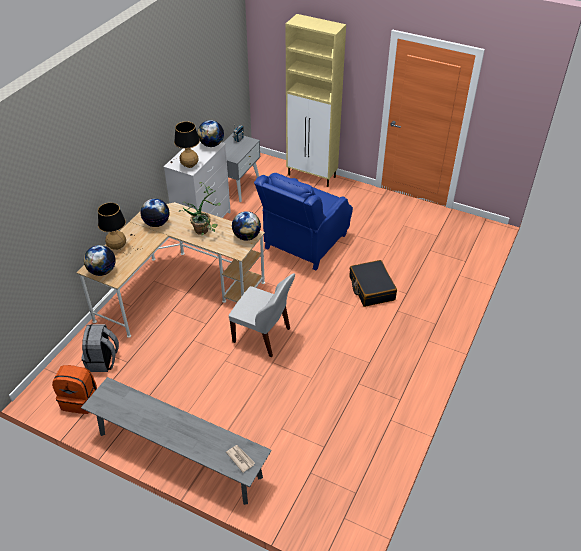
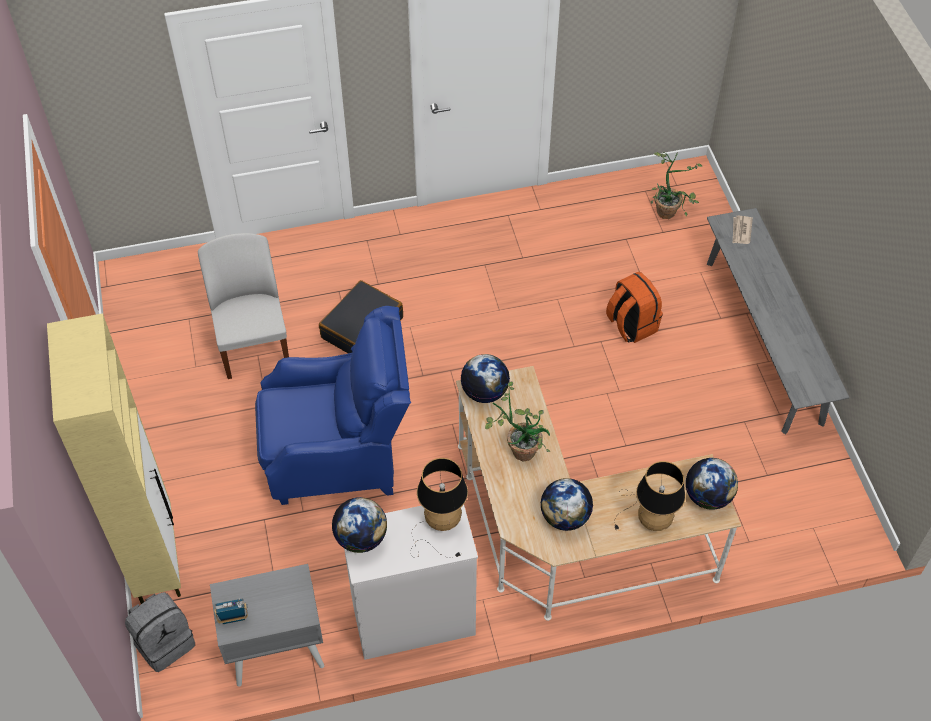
camera: 130 degrees left, 10 degrees up
(80, 400) = (816, 482): orange backpack -> orange backpack (631, 325)
(103, 361) = (752, 510): grey backpack -> grey backpack (164, 642)
(263, 336) = (547, 381): white chair -> white chair (254, 345)
(326, 493) = (669, 209): none -> potted plant

